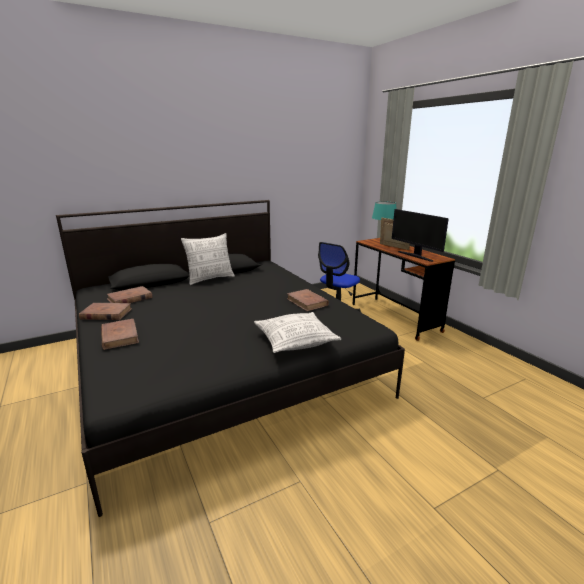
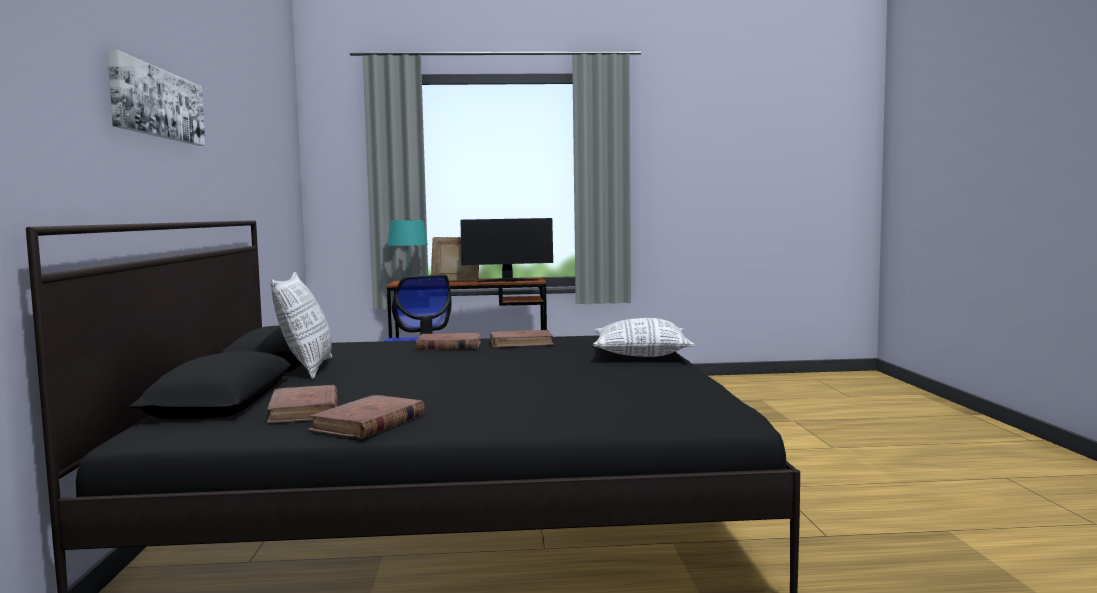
camera: 65 degrees left, 15 degrees down
(119, 336) = (509, 413): brown book -> brown book (448, 346)
(168, 155) = (157, 103): none -> picture

